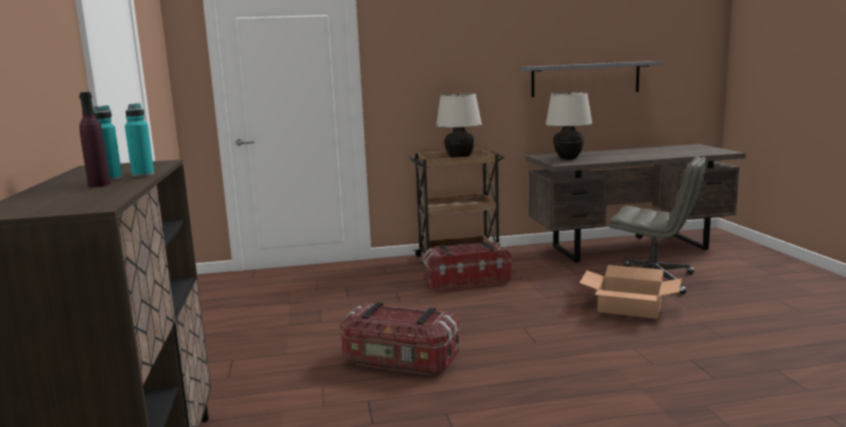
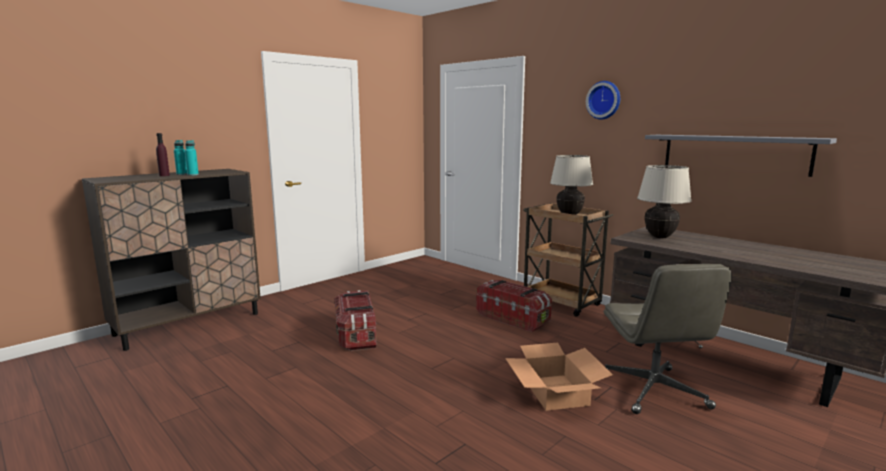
camera: 55 degrees right, 0 degrees up
(464, 34) = (604, 100): none -> wall clock

